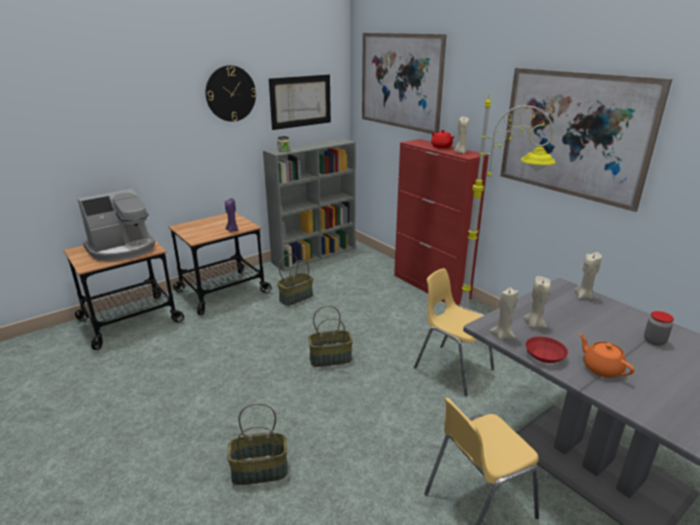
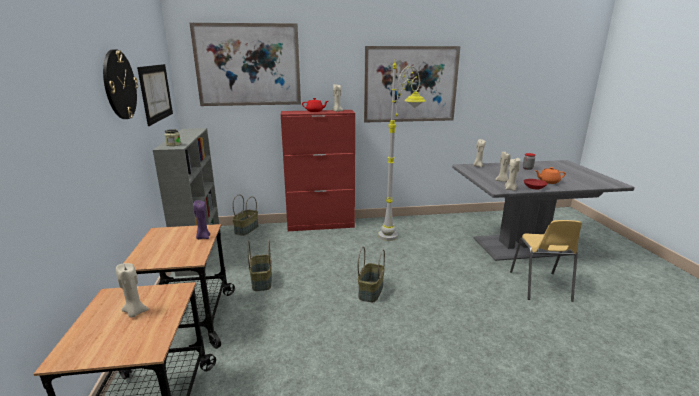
camera: 60 degrees left, 5 degrees down
(122, 249) = (135, 312): coffee machine -> beige candle
(259, 471) = (486, 364): basket -> basket (247, 229)
(452, 369) = (420, 251): yellow chair -> none

